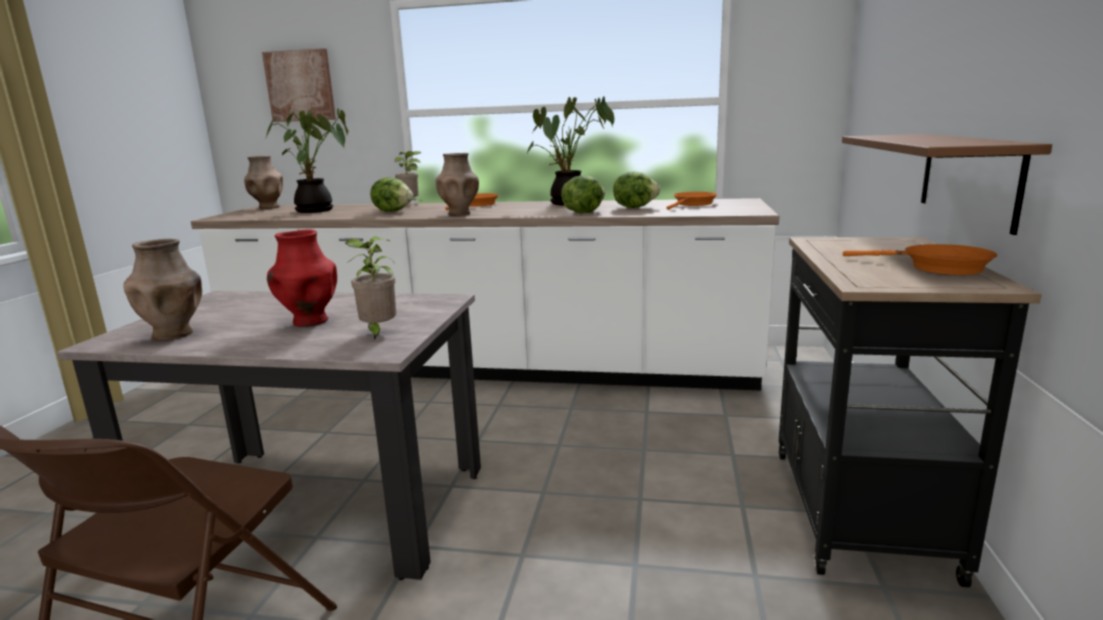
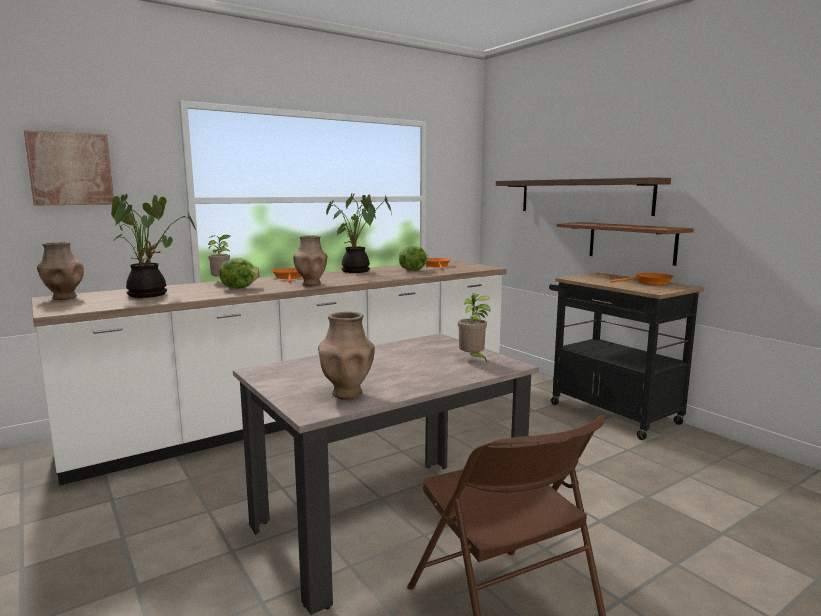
camera: 45 degrees left, 5 degrees down
(310, 322) = (408, 365): red vase -> none
(582, 212) = (396, 275): lettuce -> none
(928, 80) = (582, 196): none -> shelf

